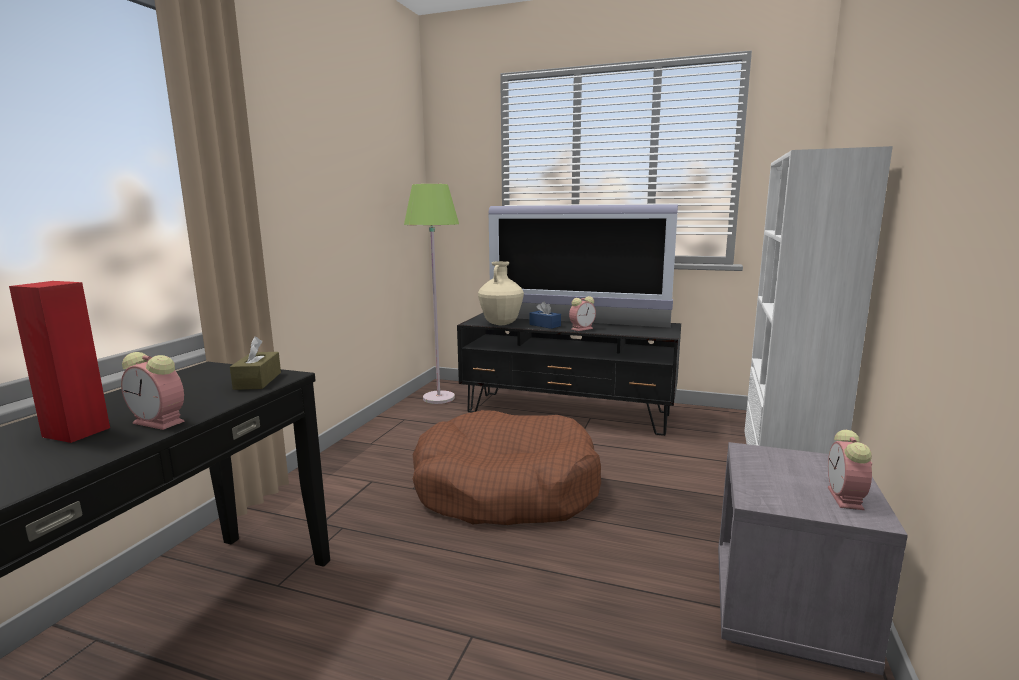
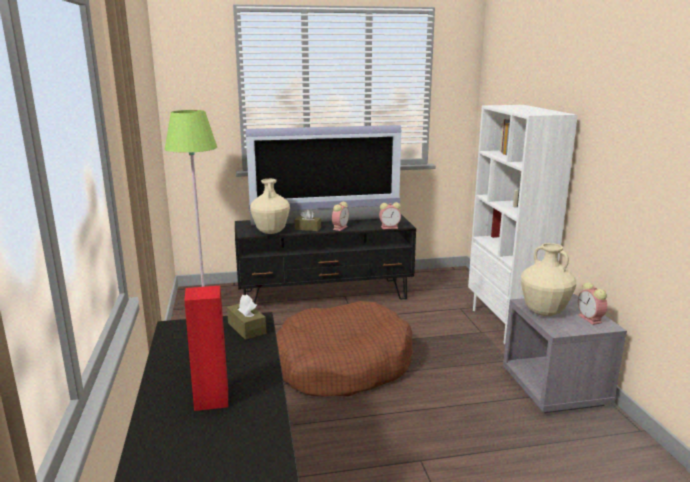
camera: 30 degrees left, 5 degrees up
(160, 422) = (255, 376): alarm clock -> alarm clock (390, 227)
(545, 325) = (308, 228): blue tissue box -> brown tissue box
(764, 469) = (543, 312): none -> beige vase

